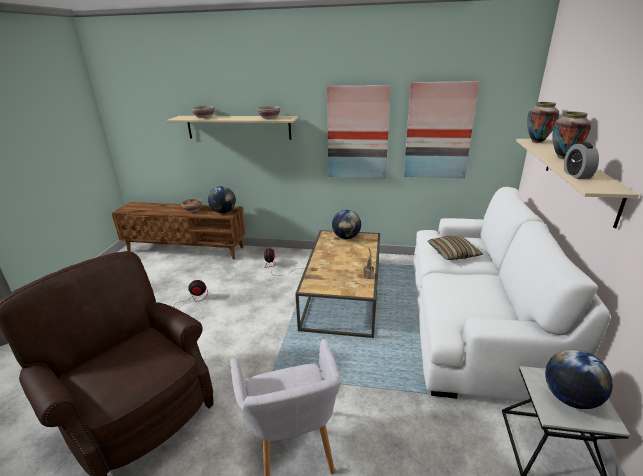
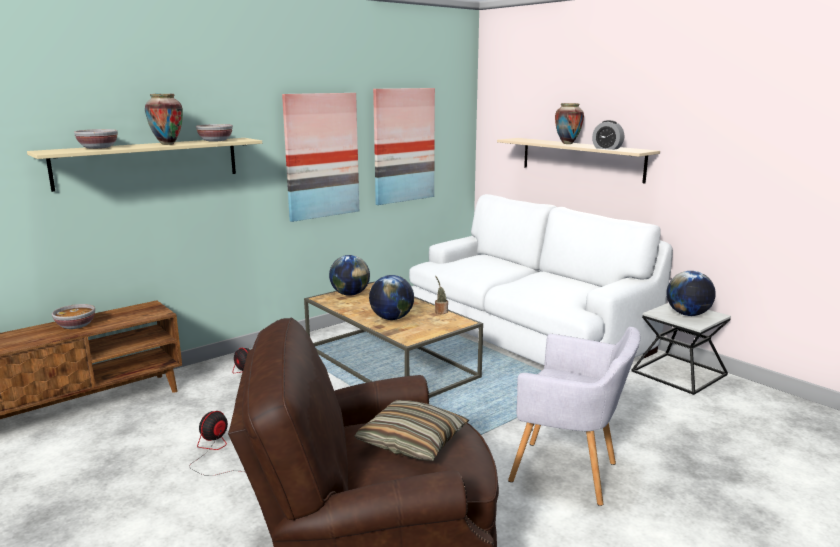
camera: 50 degrees left, 10 degrees down
(223, 212) = (142, 312): globe -> globe (391, 318)
(452, 253) = (485, 268): pillow -> pillow (412, 441)
(537, 142) = (518, 139): vase -> vase (167, 144)

